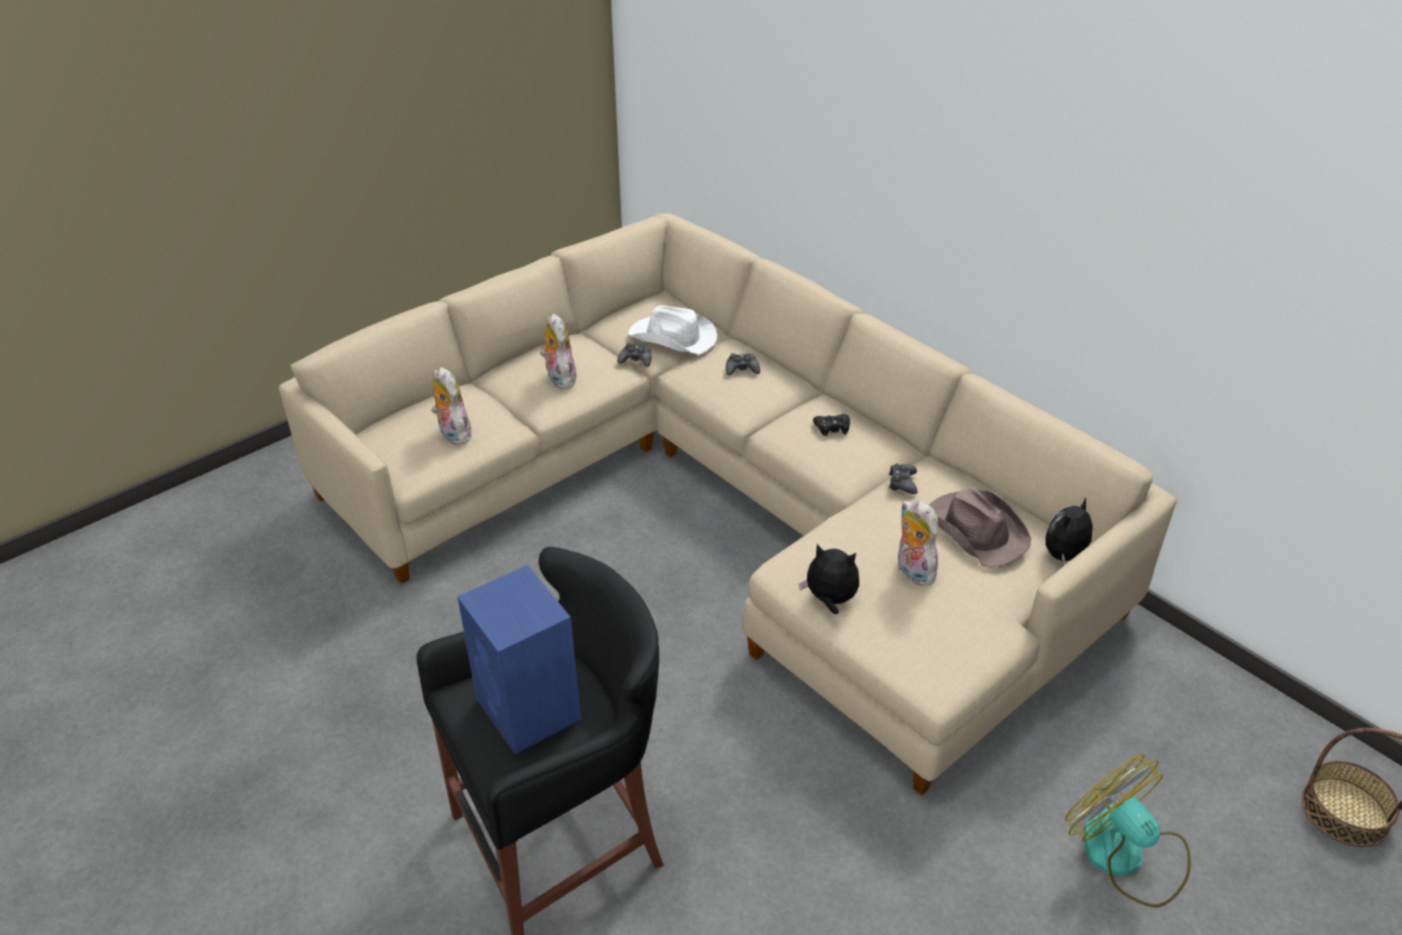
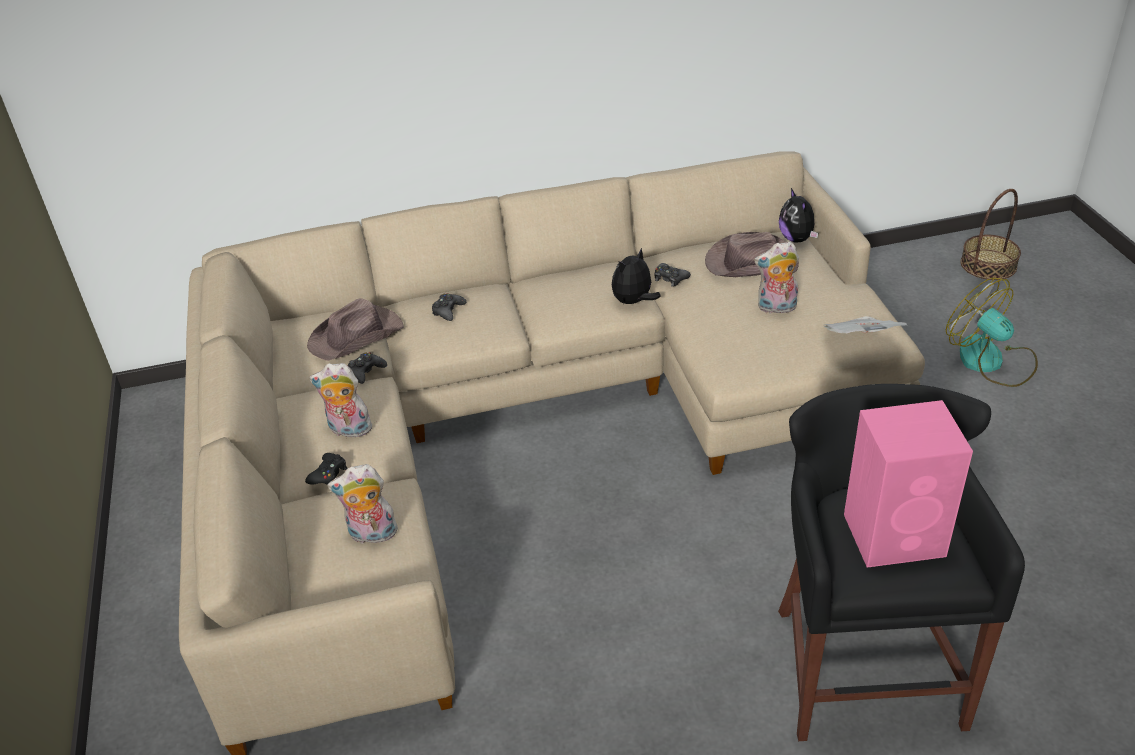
camera: 60 degrees left, 0 degrees up
(529, 710) = (896, 535): blue speaker -> pink speaker
(673, 338) = (357, 336): white hat -> brown hat
(830, 600) = (776, 362): plush toy -> plush toy (633, 302)
(832, 428) = (574, 289): black game controller -> black game controller (328, 474)
(909, 656) = (861, 342): none -> newspaper
(1125, 856) = (990, 362): fan -> fan turned 60 degrees clockwise

